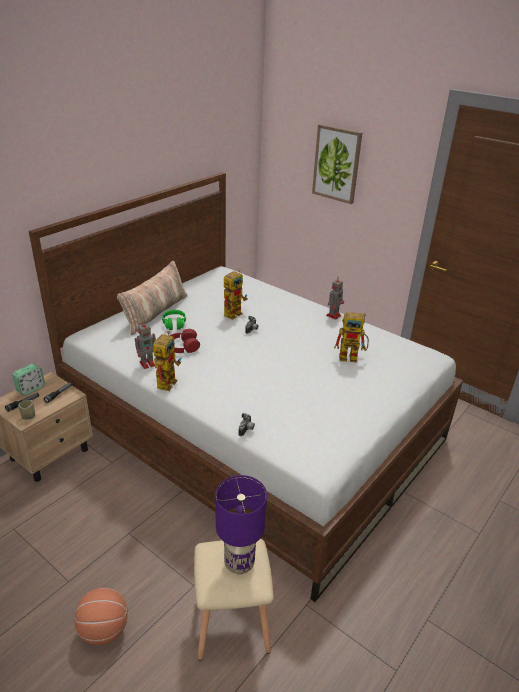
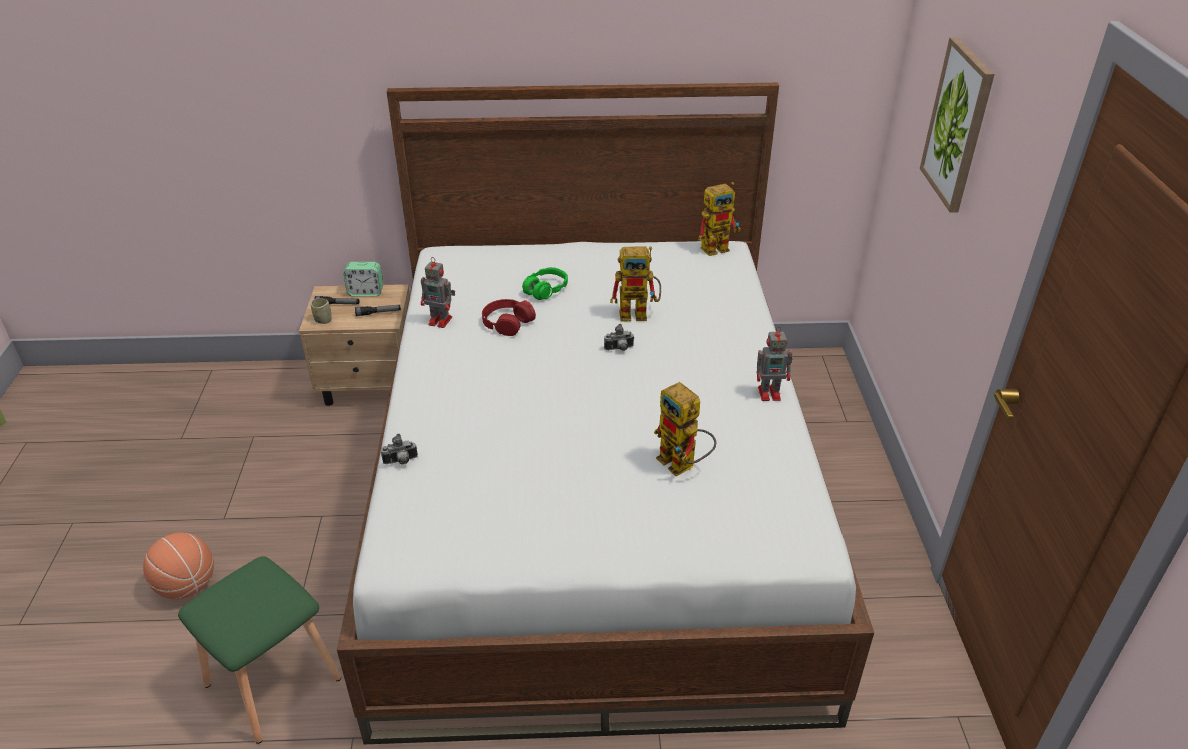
camera: 50 degrees right, 5 degrees up
(155, 312) = (550, 264): pillow -> none
(167, 381) = (425, 352): toy robot -> toy robot (719, 247)
(230, 621) = (274, 679): beige stool -> green stool
(240, 563) = (253, 605): purple table lamp -> none

